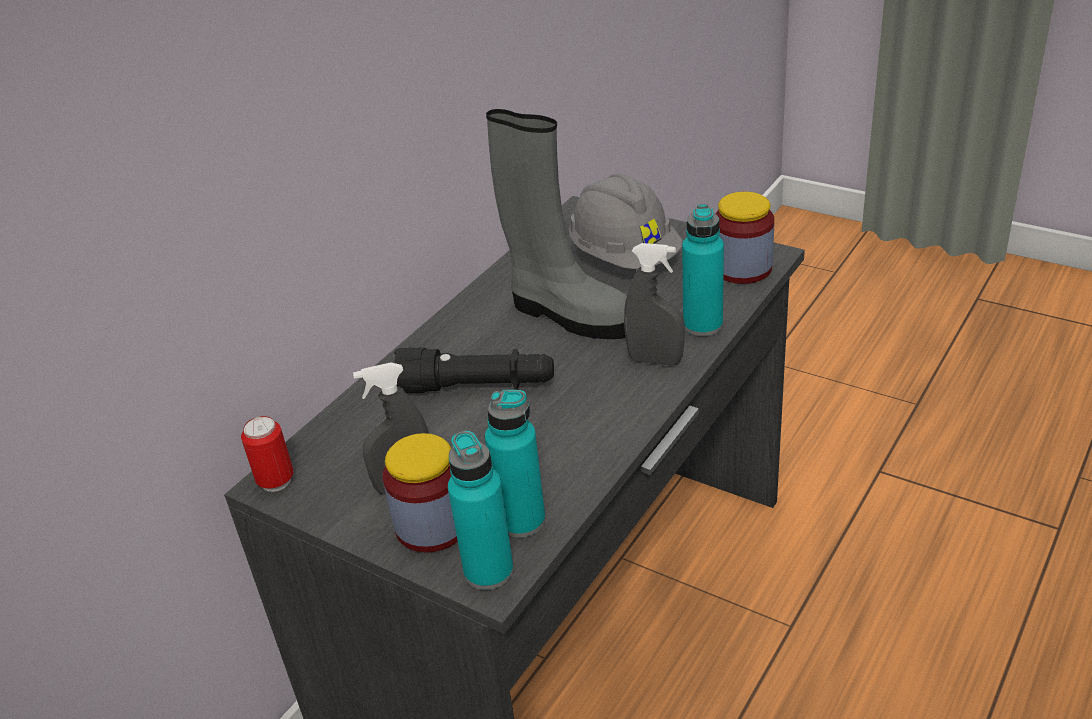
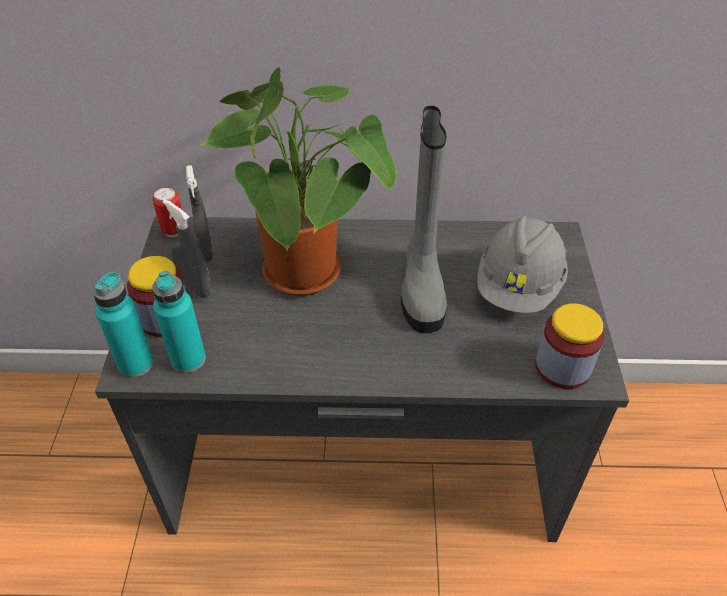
camera: 55 degrees right, 10 degrees up
(477, 387) = (309, 276): black flashlight -> potted plant
(655, 360) = (399, 360): grey spray bottle -> grey spray bottle (206, 250)
(702, 325) = (464, 371): turquoise bottle -> none

